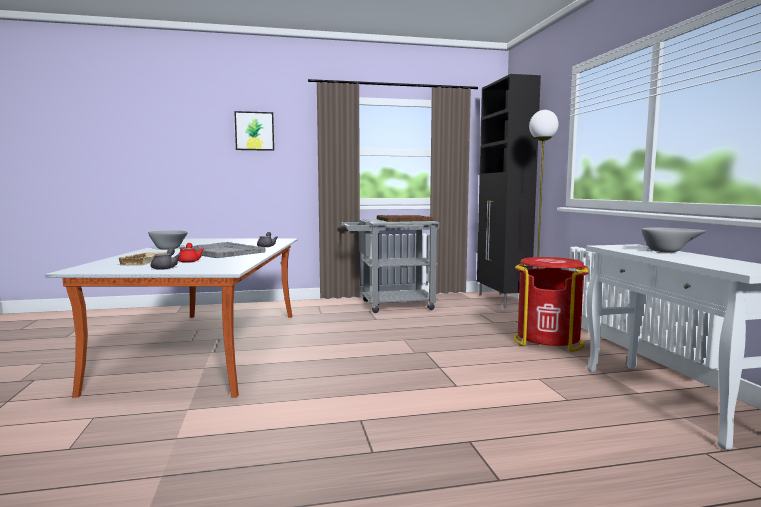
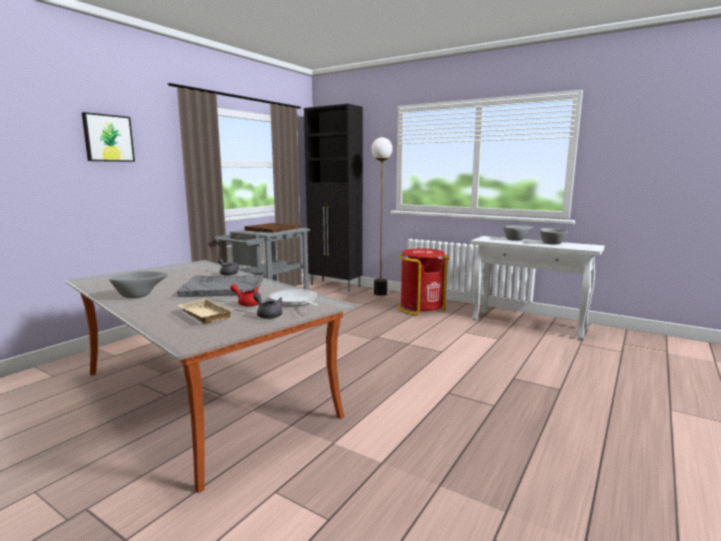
camera: 45 degrees left, 5 degrees up
(213, 265) = (295, 302): none -> frying pan
(704, 260) = (551, 244): none -> grey bowl

